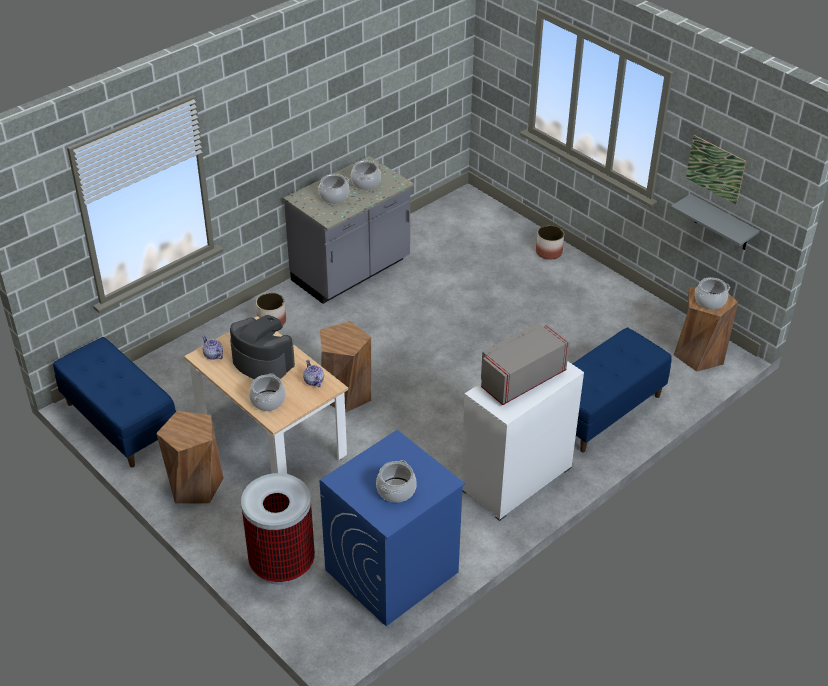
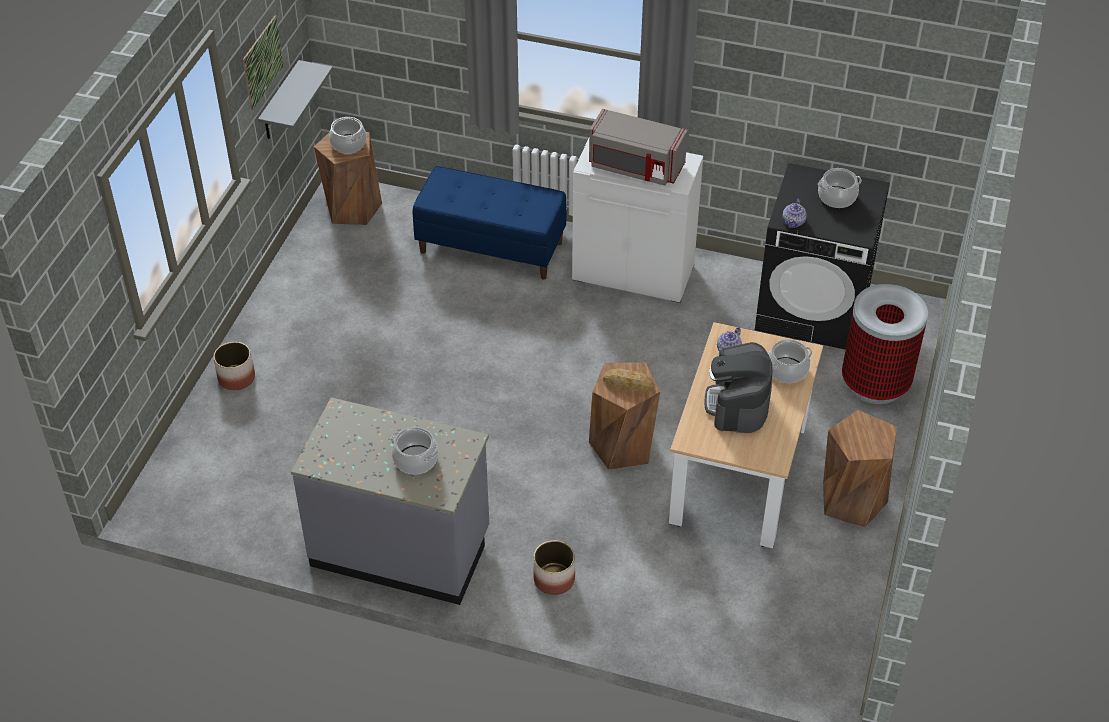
camera: 120 degrees left, 5 degrees up
(119, 422) = (832, 624): blue bench -> none
(213, 355) = (764, 451): teapot -> teapot (793, 222)
(341, 339) = (628, 383): none -> bread
(366, 183) = (361, 443): cooking pot -> none
(391, 571) = (813, 309): blue washing machine -> black washing machine

